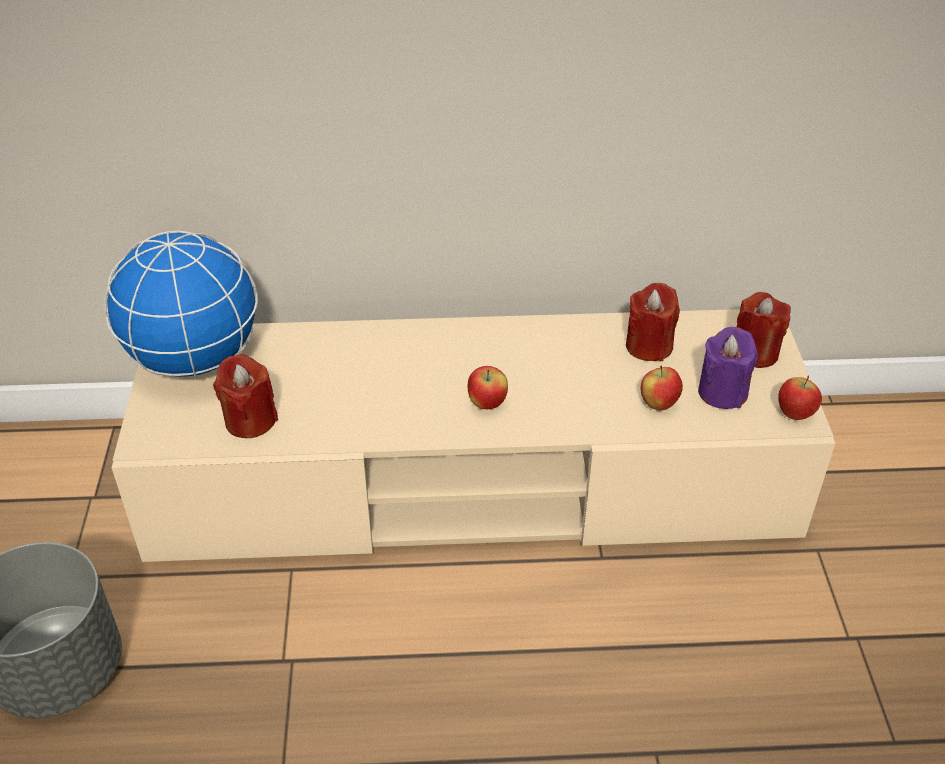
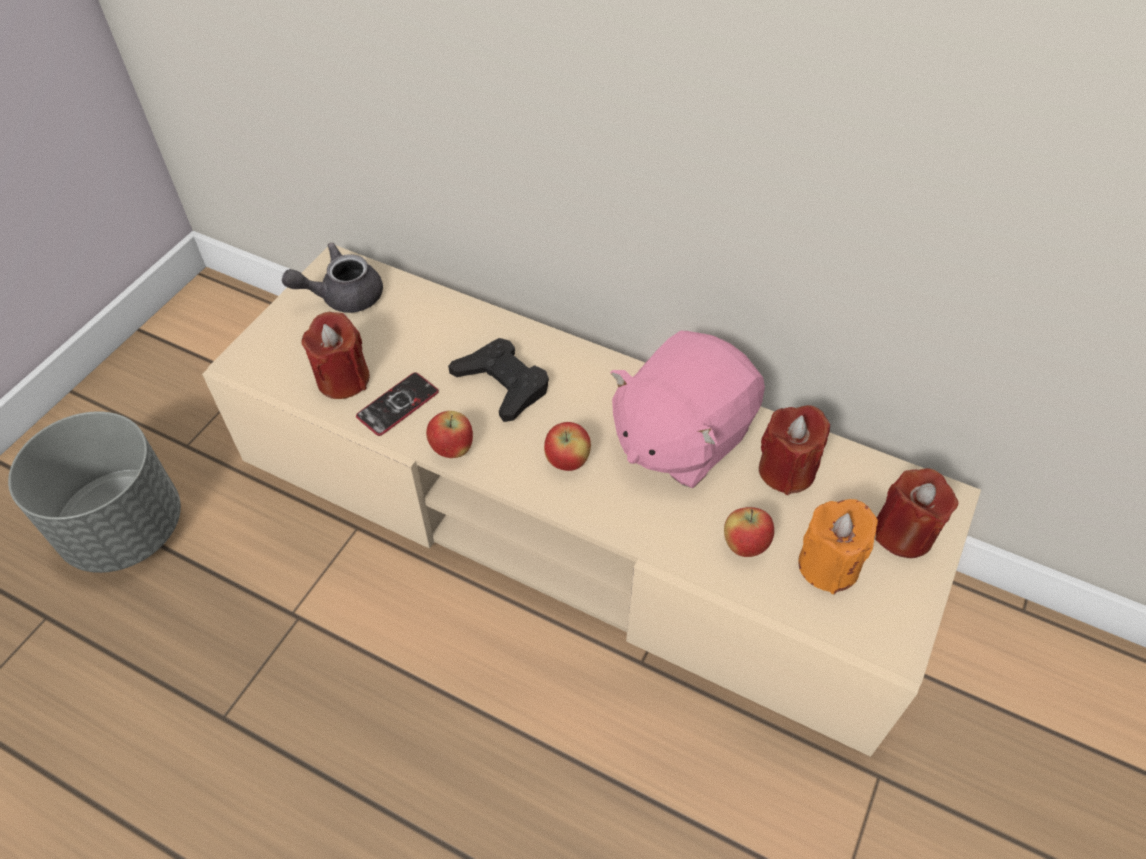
camera: 30 degrees right, 10 degrees up
(195, 361) = (342, 296): globe -> grey teapot
(315, 420) = (398, 405): none -> phone
(391, 372) = (502, 384): none -> black game controller
(557, 355) = (680, 437): none -> pink plush toy
(722, 392) = (828, 565): purple candle -> orange candle
(794, 414) = (893, 633): apple -> apple (452, 449)

